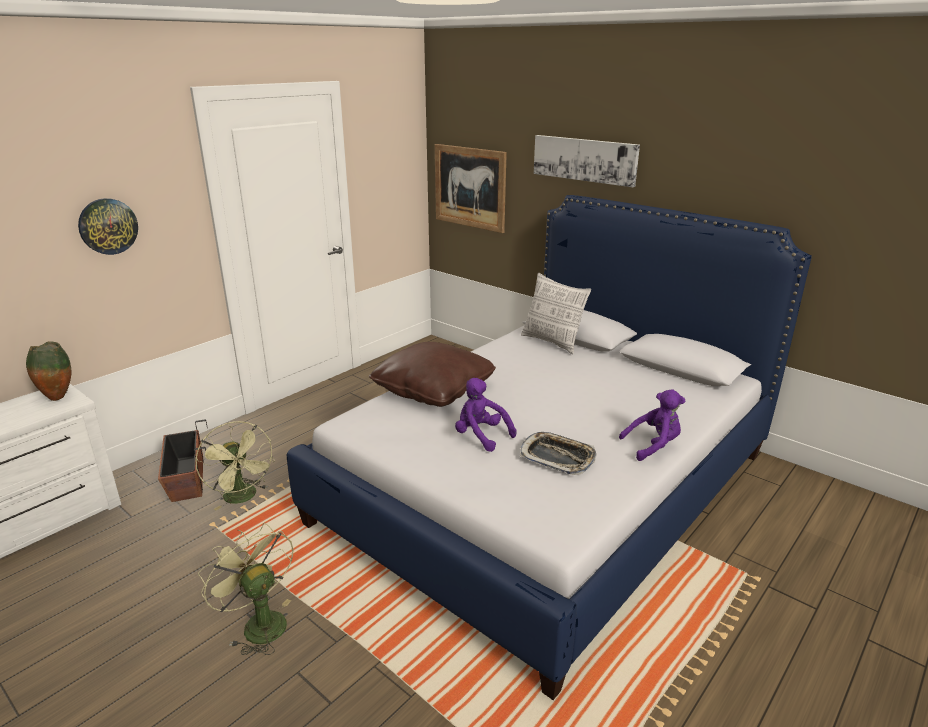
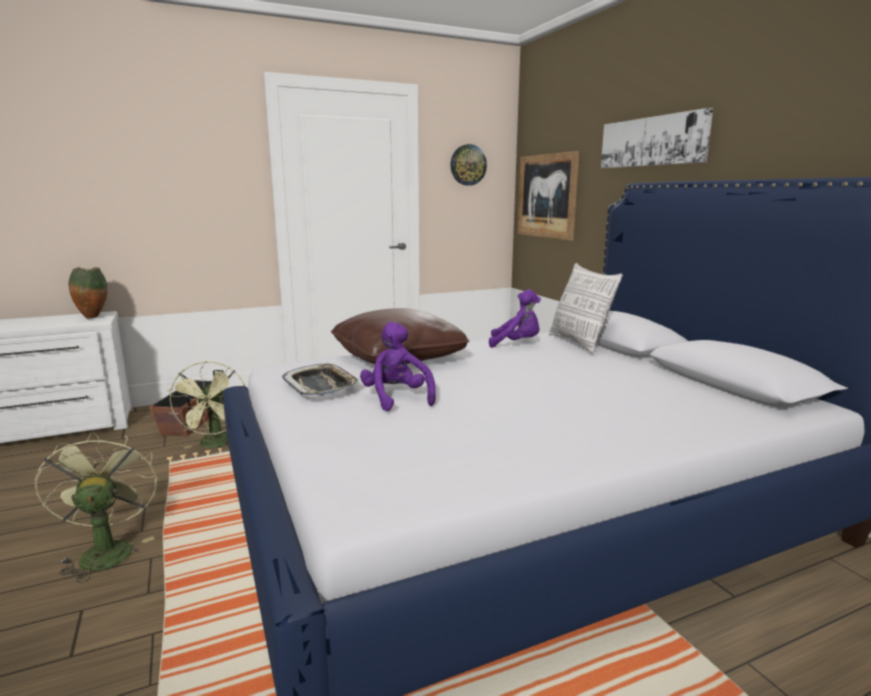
camera: 25 degrees right, 10 degrees down
(108, 226) = (171, 182): wall clock -> wall clock (468, 165)
(557, 457) = (461, 432): tray -> tray (321, 386)
(653, 446) = (609, 446): purple plush toy -> purple plush toy (516, 344)

